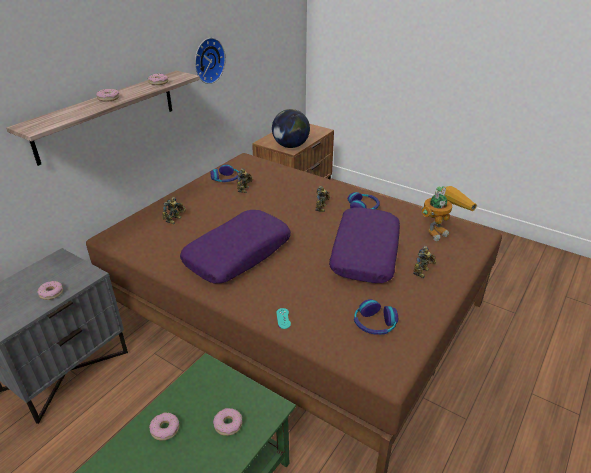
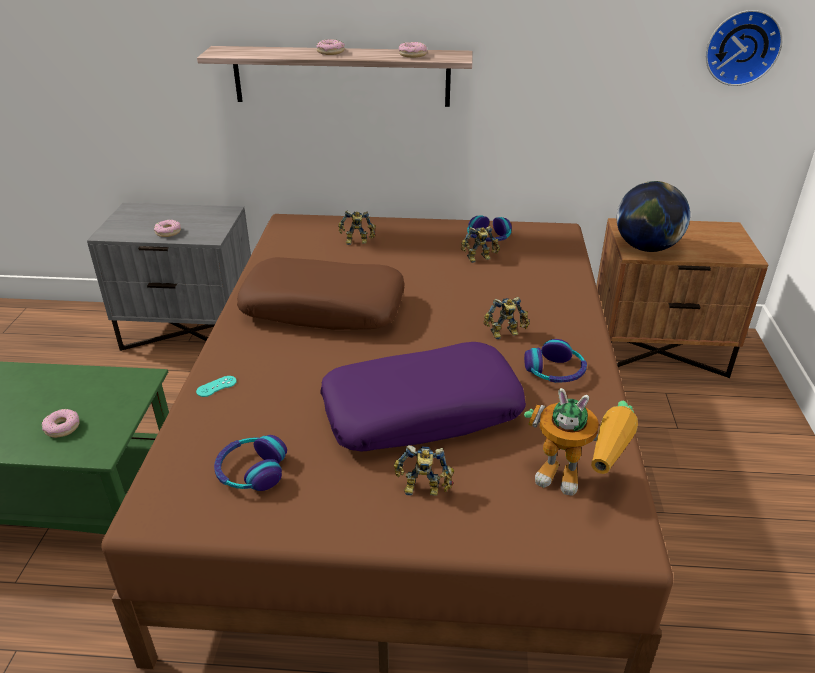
camera: 60 degrees right, 0 degrees up
(165, 429) = (44, 388): donut -> none
(207, 60) = (541, 52): wall clock -> wall clock (741, 47)
(238, 254) = (324, 308): purple pillow -> brown pillow

